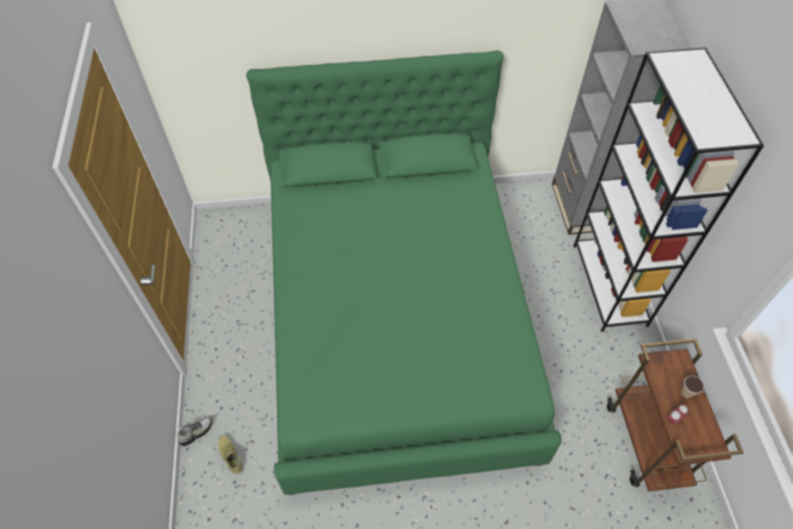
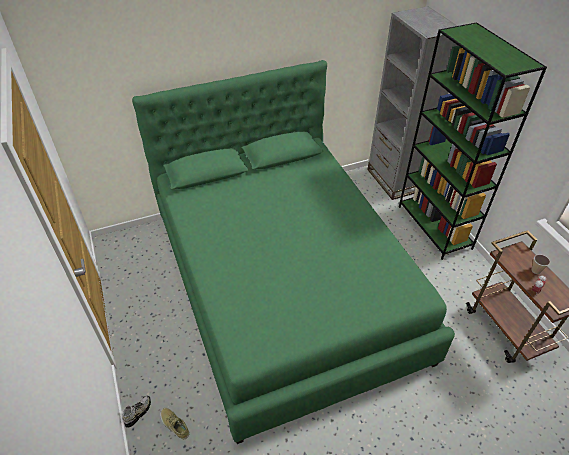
camera: 15 degrees left, 10 degrees down
(610, 285) = (434, 227): white bookcase -> green bookcase

